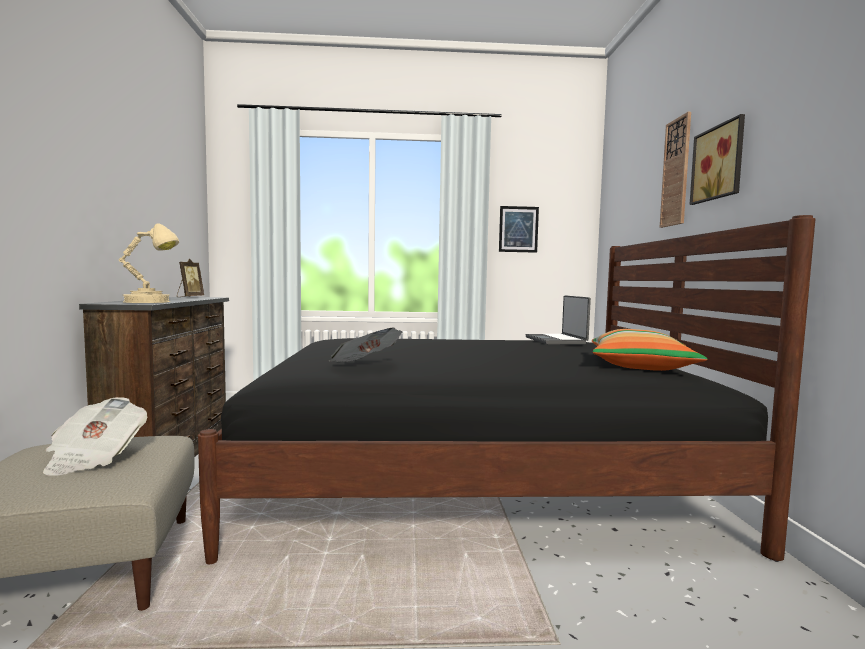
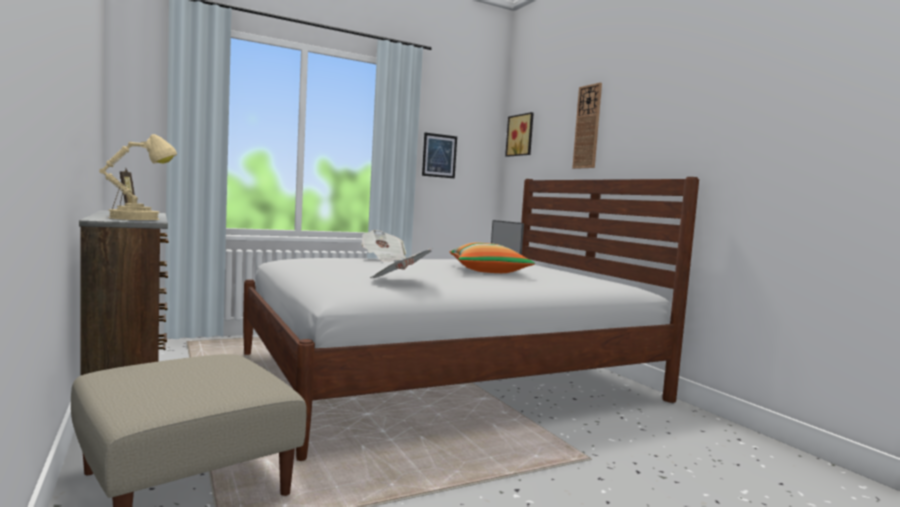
camera: 25 degrees left, 0 degrees up
(94, 458) = (195, 374): newspaper -> newspaper (383, 259)
(472, 475) = (446, 376): black bed -> white bed
(641, 366) = (583, 278): pillow -> pillow (488, 271)
(720, 163) = (626, 128): picture -> picture (521, 135)

